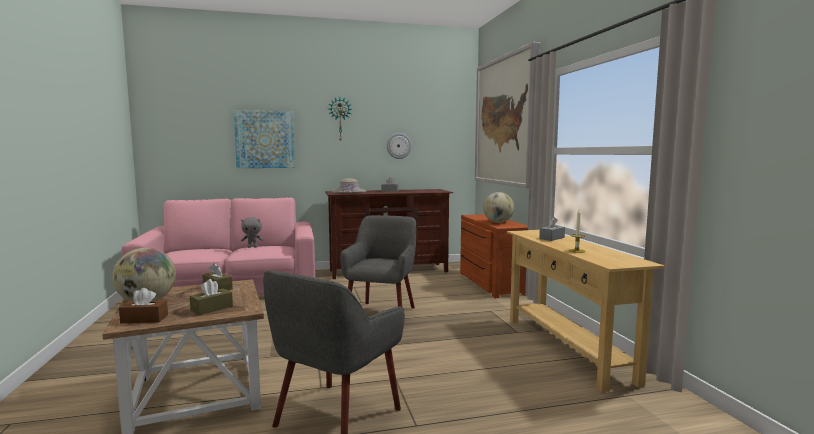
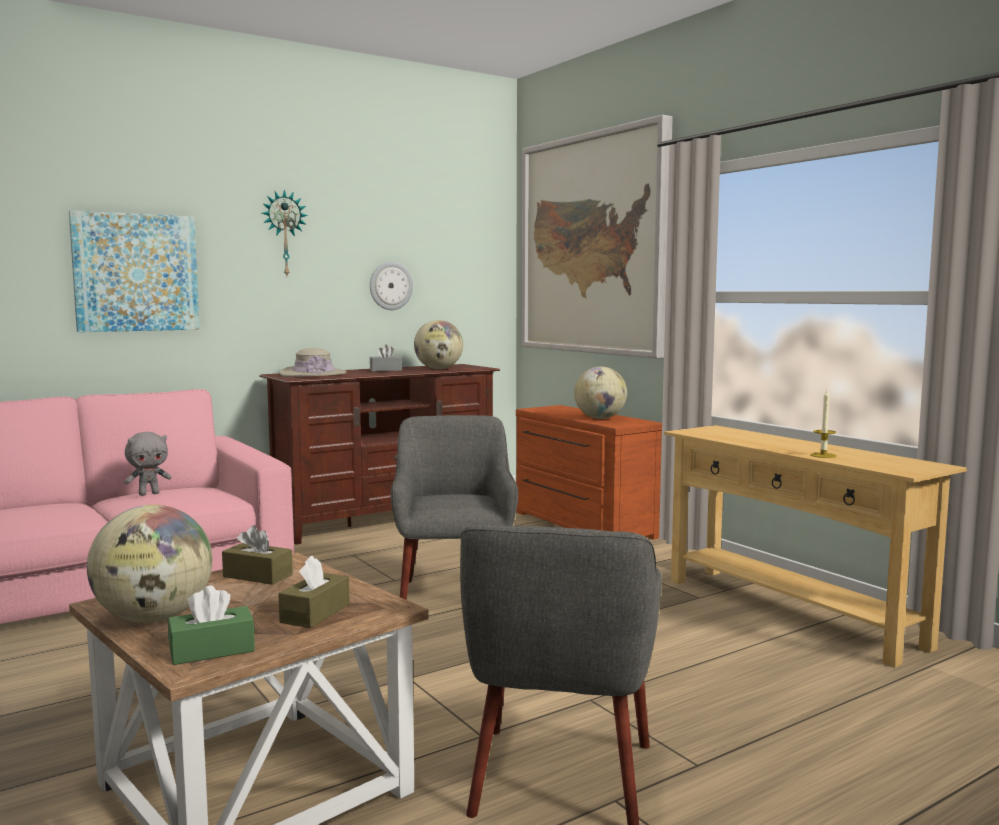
camera: 20 degrees left, 0 degrees up
(144, 319) = (212, 650): brown tissue box -> green tissue box
(418, 191) = (438, 369): none -> globe
(552, 238) = (752, 439): grey tissue box -> none

